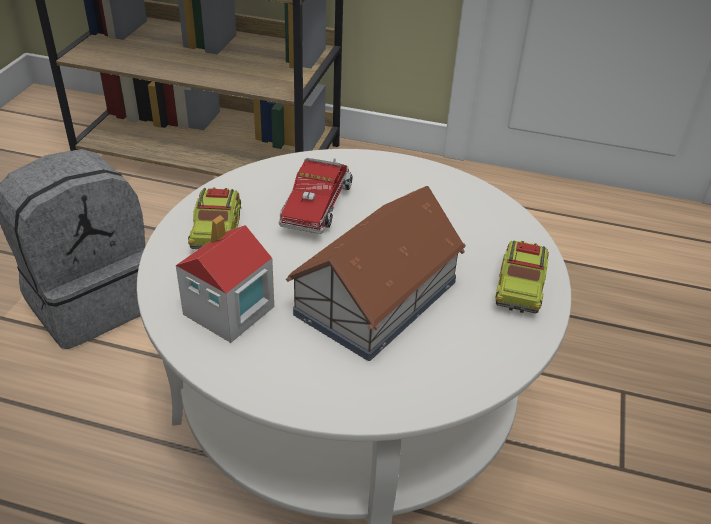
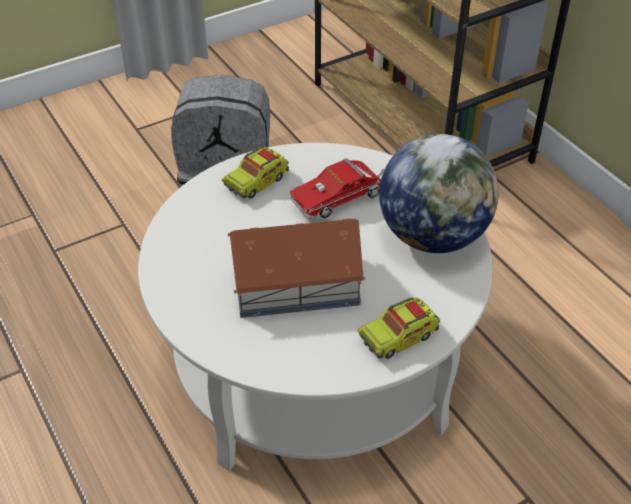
camera: 45 degrees right, 5 degrees up
(228, 311) = (202, 237): toy house -> none
(434, 195) = (433, 236): none -> globe

